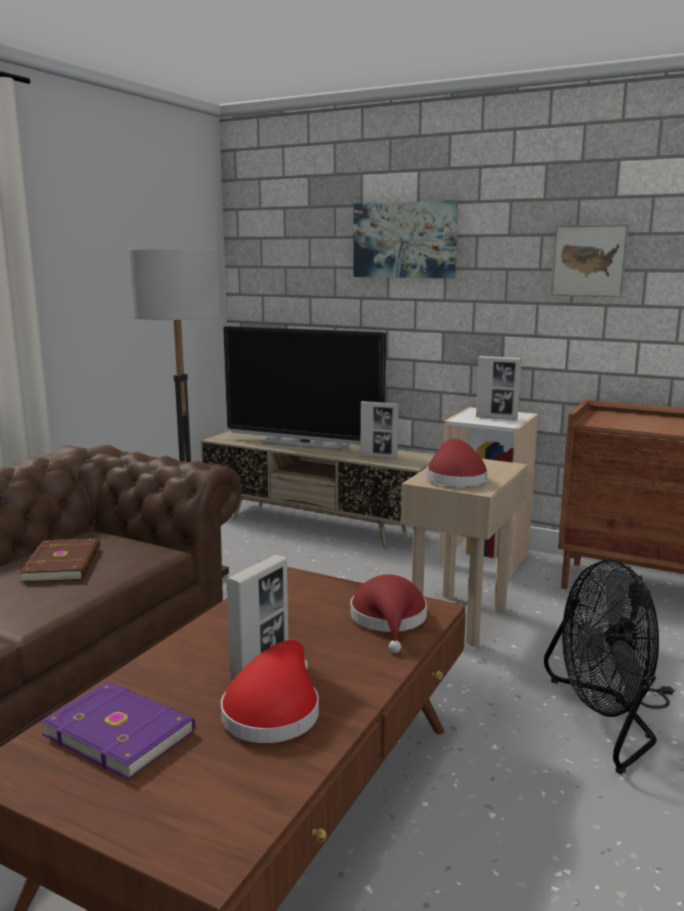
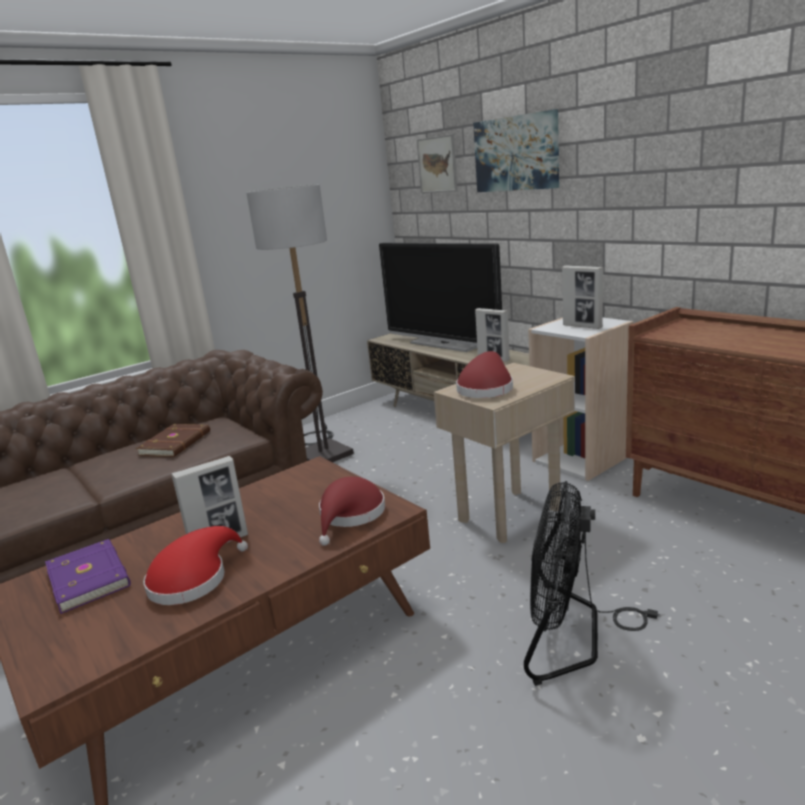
camera: 25 degrees right, 5 degrees up
(588, 260) = (679, 160): picture -> picture (437, 164)

